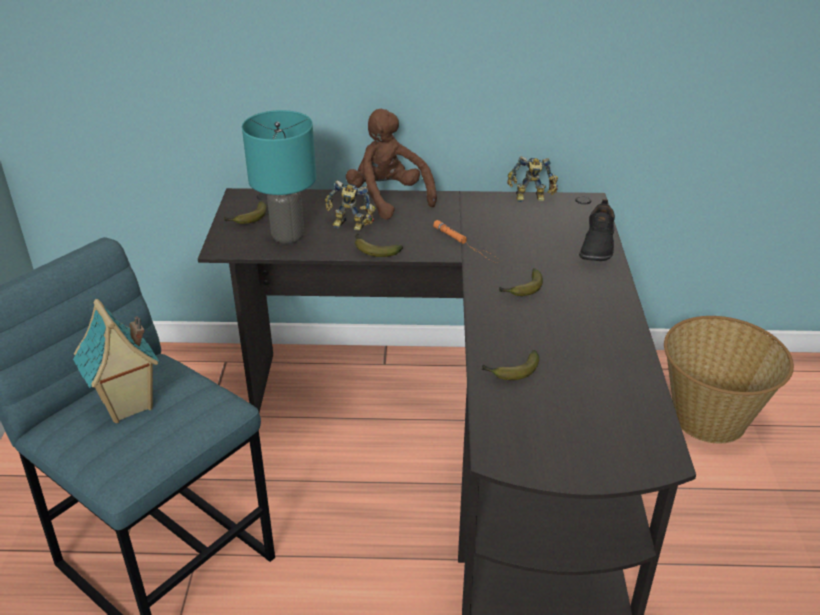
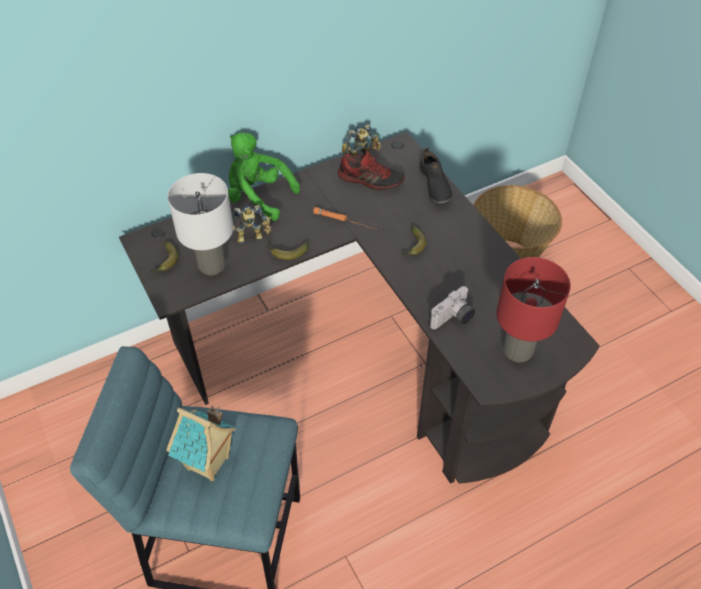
camera: 30 degrees left, 15 degrees up
(287, 236) = (211, 266): turquoise table lamp -> white table lamp
(388, 198) = (258, 197): brown plush toy -> green plush toy
(511, 372) = (453, 319): banana -> camera
(525, 219) = (370, 179): none -> shoe
(571, 435) = (518, 351): none -> red table lamp

